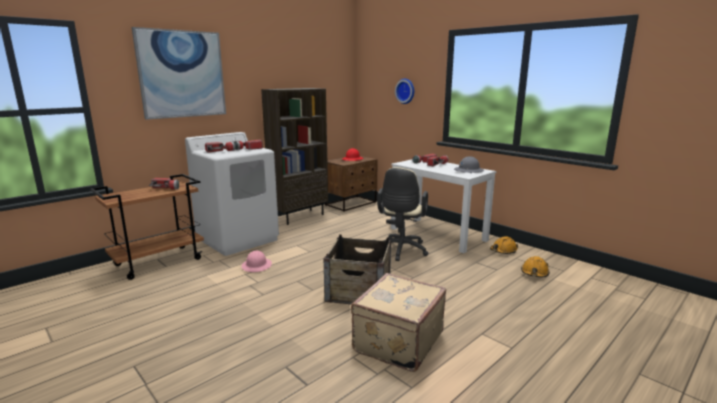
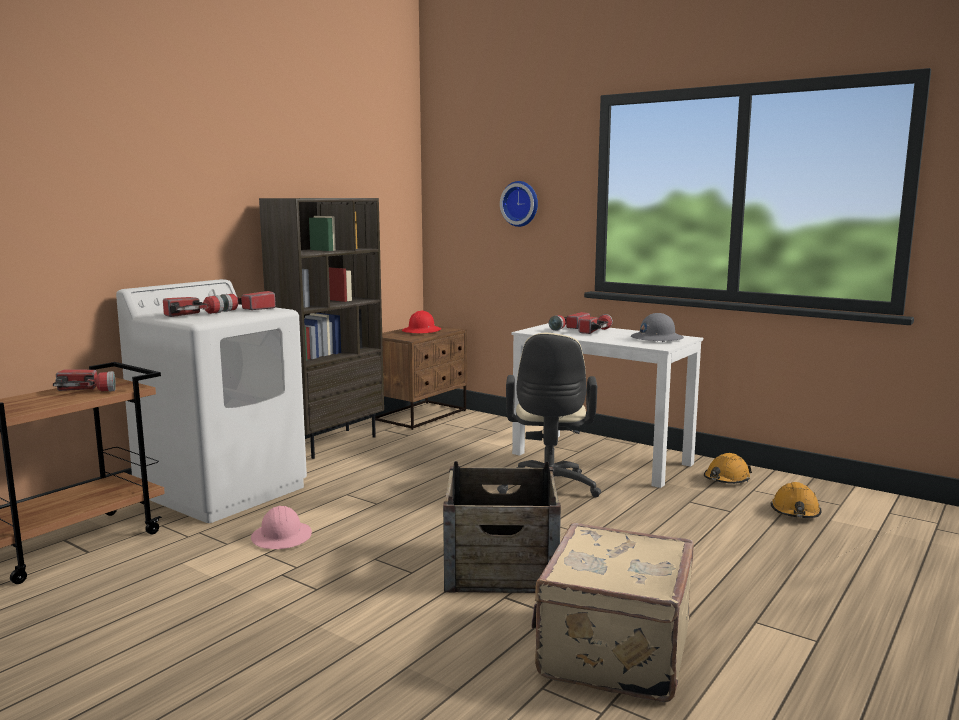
camera: 10 degrees left, 5 degrees down
(182, 74) = (112, 166): picture -> none

